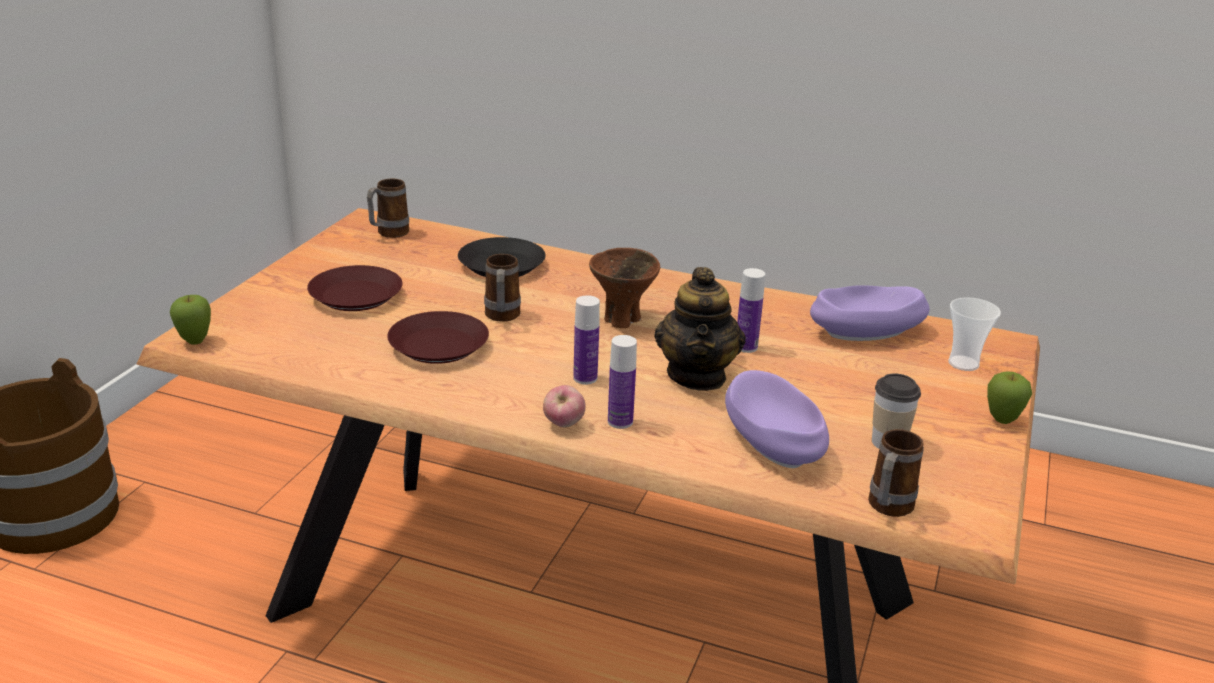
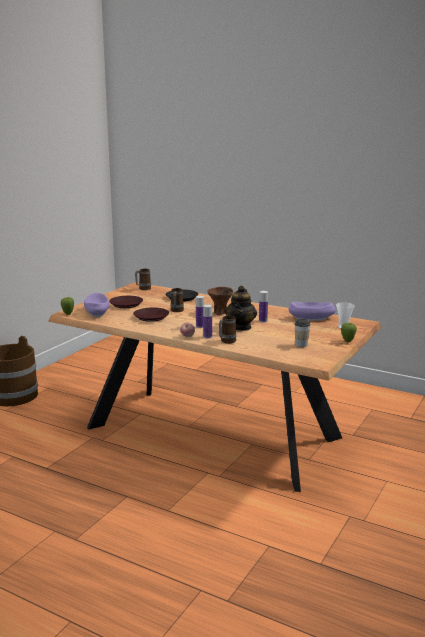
camera: 10 degrees right, 10 degrees down
(773, 442) = (259, 343): purple bowl -> purple bowl (97, 312)
(887, 509) = (290, 359): mug -> mug (226, 342)

